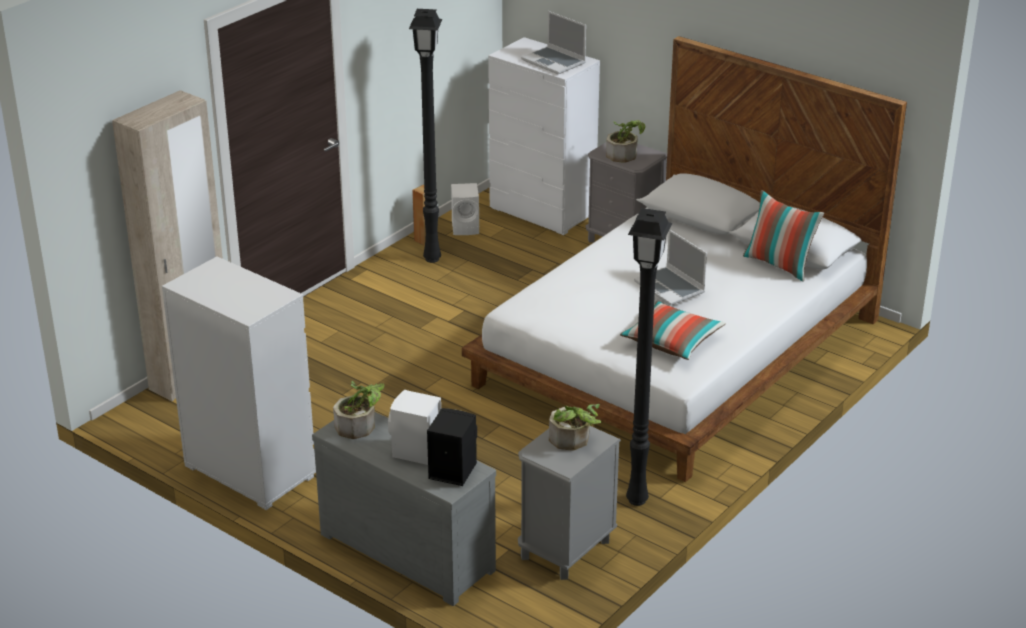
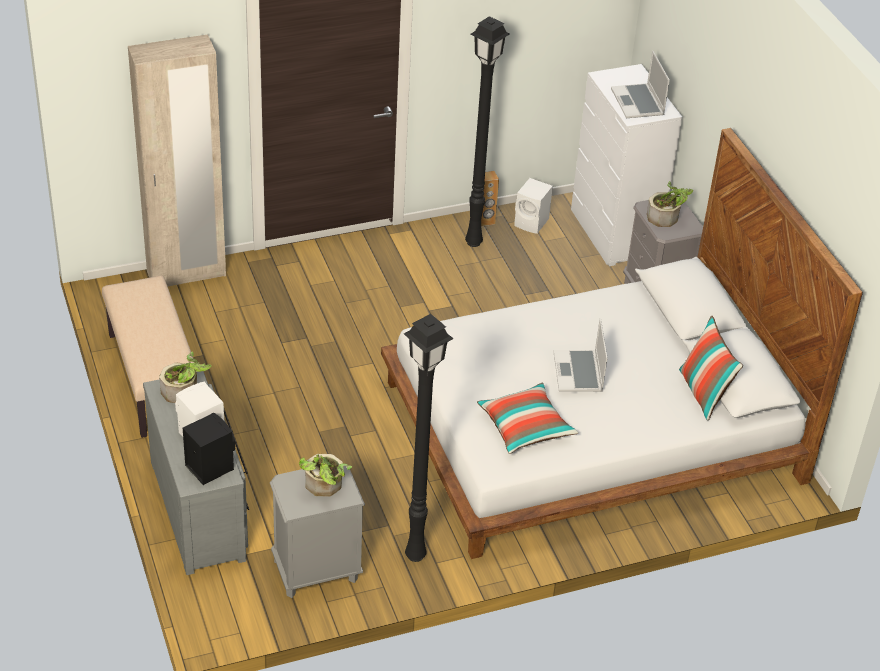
camera: 30 degrees right, 10 degrees up
(249, 470) = (152, 379): white dresser -> beige bench

